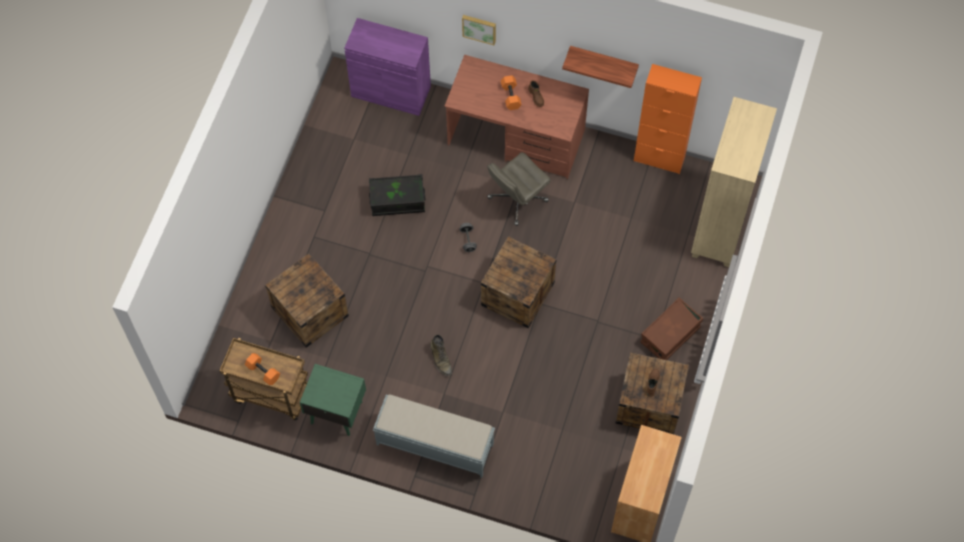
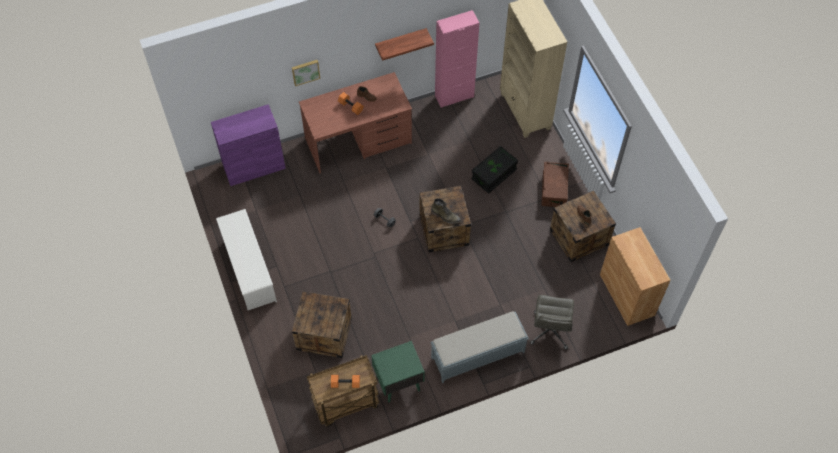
camera: 40 degrees left, 5 degrees down
(296, 196) = (249, 270): none -> white shoe rack
(397, 201) = (318, 228): black storage box -> black storage box (494, 175)
(441, 359) = (434, 302): green boot -> green boot (445, 216)
(517, 199) = (392, 176): grey office chair -> grey office chair (550, 331)
(659, 158) = (454, 96): orange cabinet -> pink cabinet

